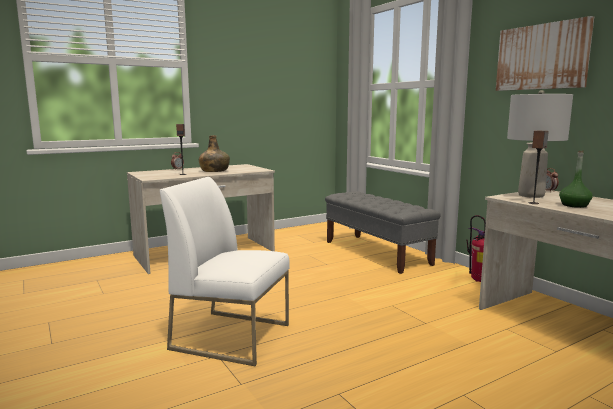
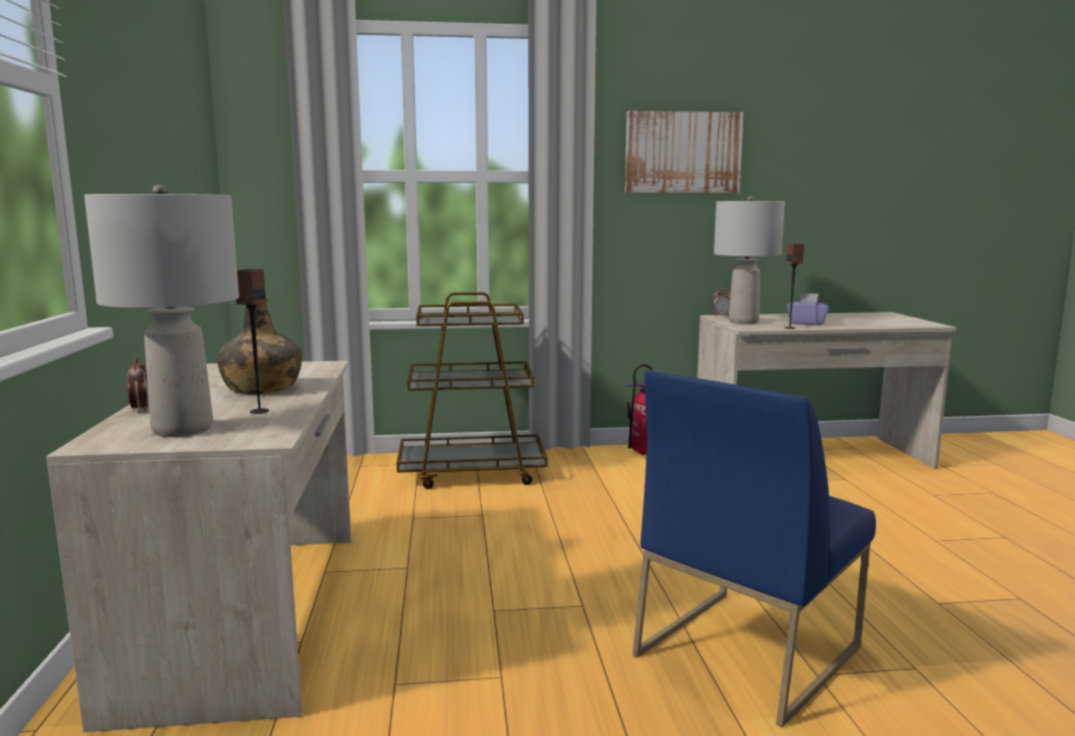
camera: 65 degrees left, 0 degrees up
(156, 173) = (182, 429): none -> grey table lamp
(232, 336) = (746, 650): white chair -> blue chair
(376, 253) = (472, 472): grey bench -> brown cart
(574, 205) = (807, 323): green bottle -> purple tissue box

